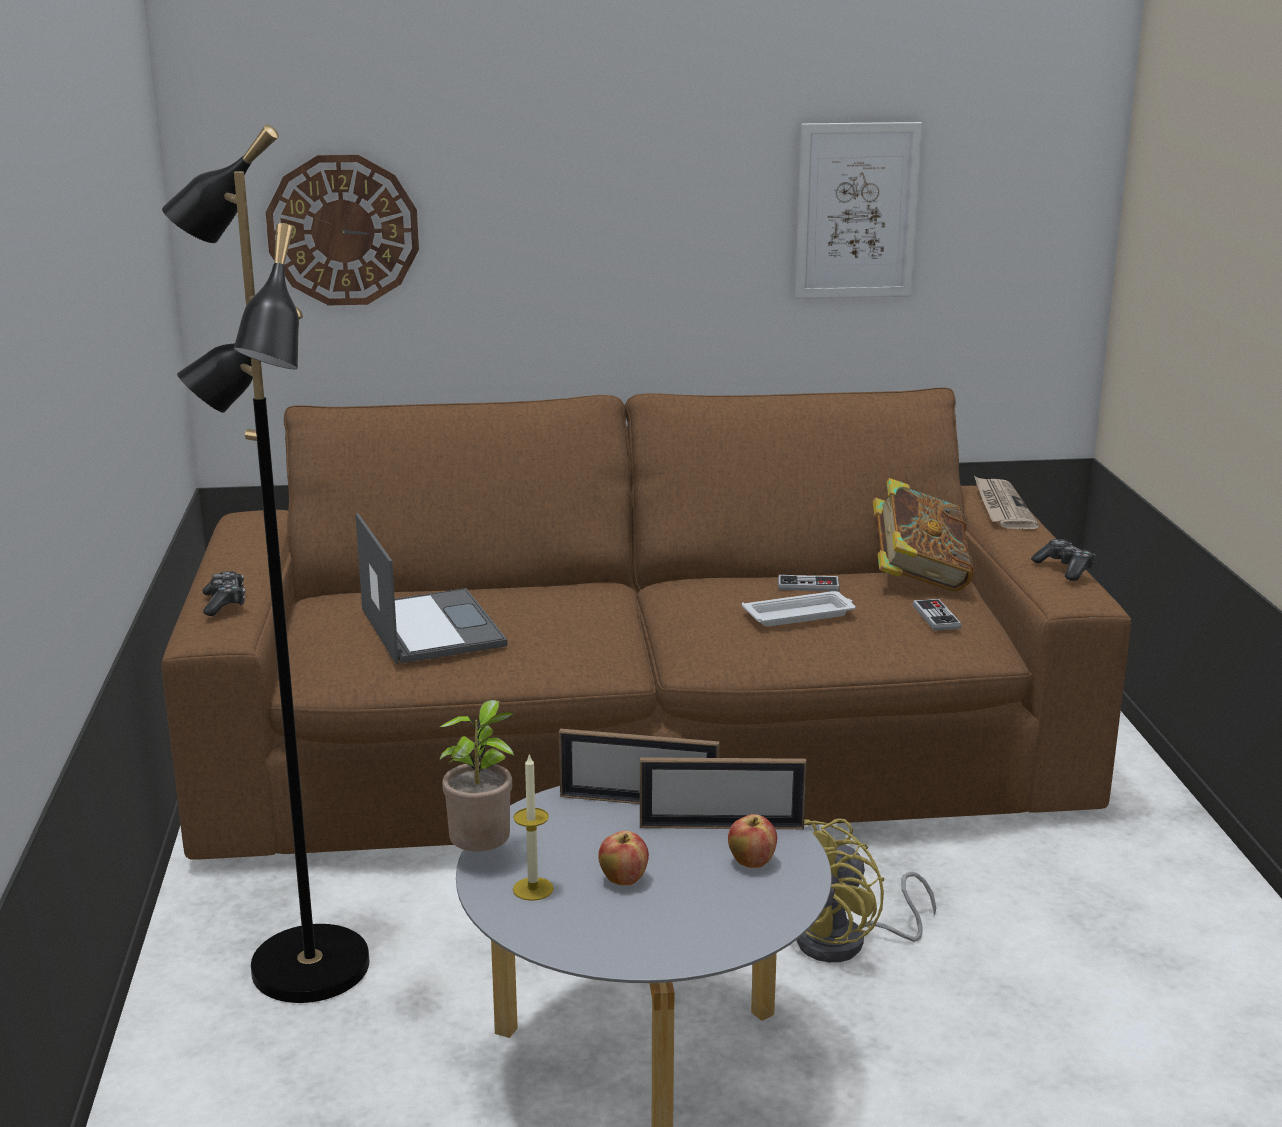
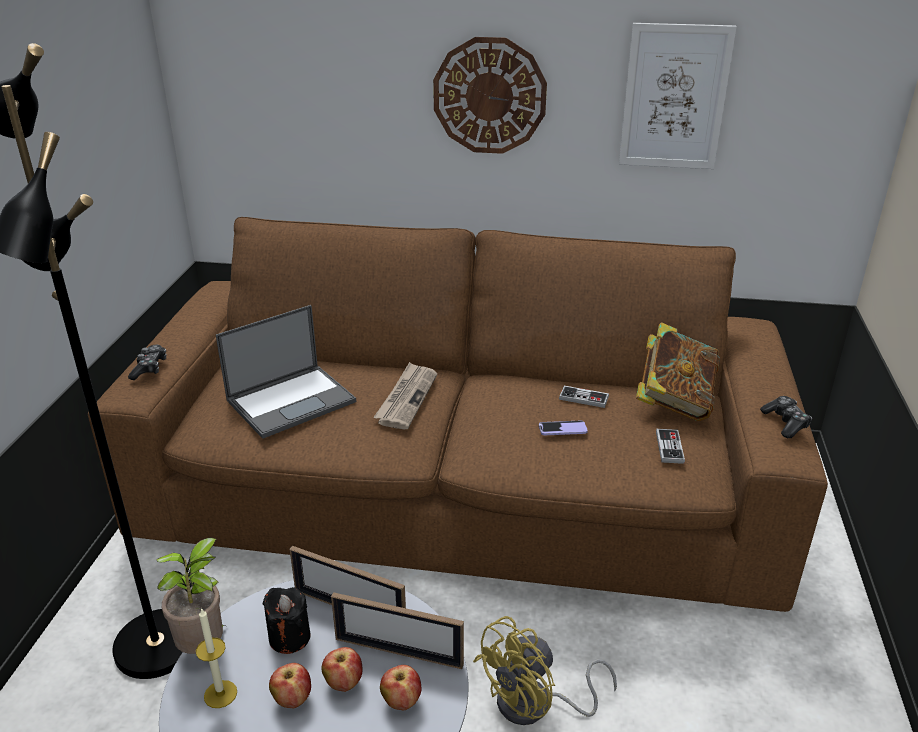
camera: 15 degrees right, 10 degrees up
(343, 230) = (280, 90): wall clock -> wall clock (489, 96)
(431, 627) = (292, 400): laptop -> laptop turned 60 degrees clockwise
(582, 834) = (289, 637): none -> black candle
(674, 859) = (344, 682): none -> apple
(800, 615) = (562, 429): white tray -> phone
(1001, 507) = (759, 347): newspaper -> newspaper (406, 398)

